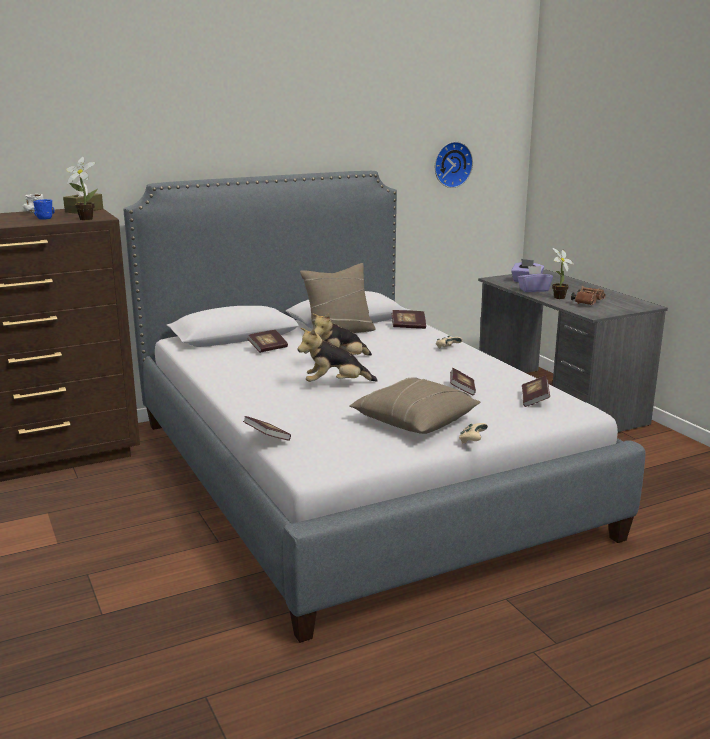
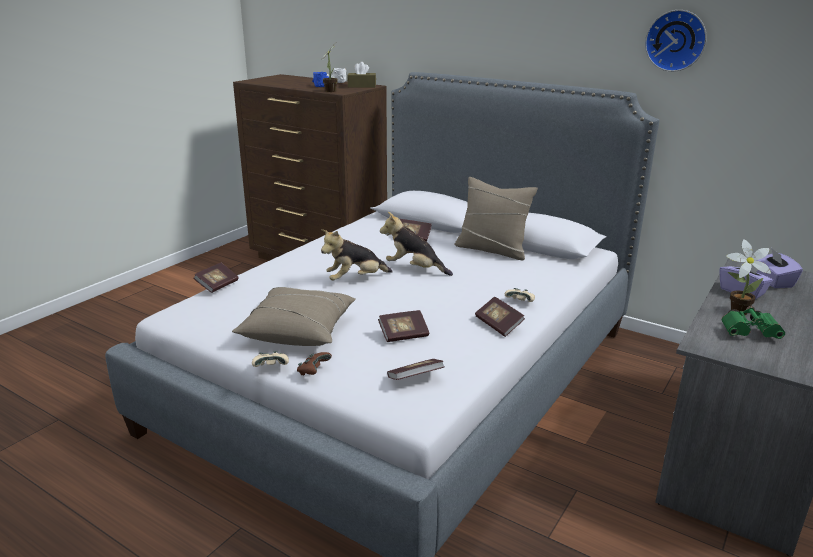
camera: 60 degrees right, 5 degrees up
(335, 384) = (355, 279): plush toy -> plush toy turned 75 degrees counterclockwise
(408, 326) = (558, 271): book -> book (498, 325)
(451, 164) = (766, 102): wall clock -> wall clock (676, 40)
(494, 427) = (313, 371): none -> brown game controller
(588, 303) = (750, 333): brown binoculars -> green binoculars

